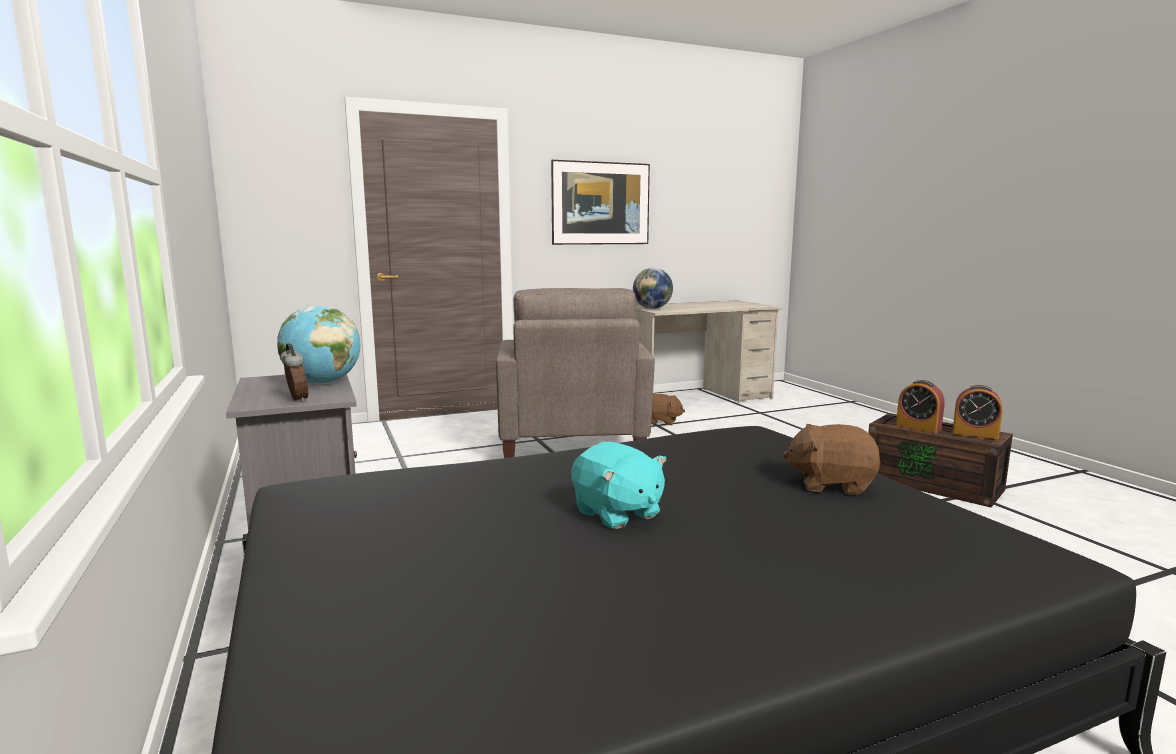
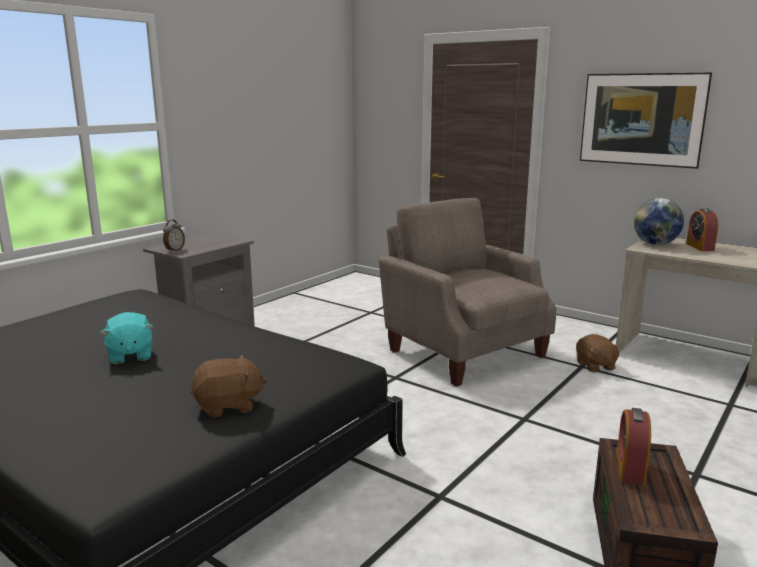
camera: 60 degrees right, 5 degrees up
(322, 383) = (215, 245): globe -> none
(571, 448) = (463, 351): beige armchair -> beige armchair turned 90 degrees clockwise
(617, 513) = (130, 355): turquoise plush toy -> turquoise plush toy turned 45 degrees counterclockwise
(831, 484) = (228, 406): brown plush toy -> brown plush toy turned 90 degrees clockwise
(975, 434) = (661, 510): alarm clock -> alarm clock (700, 247)

